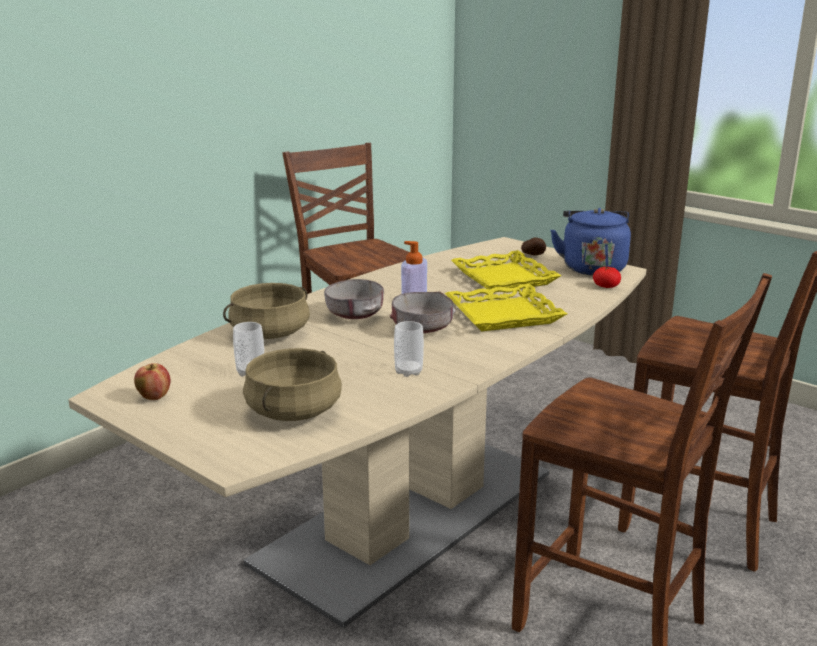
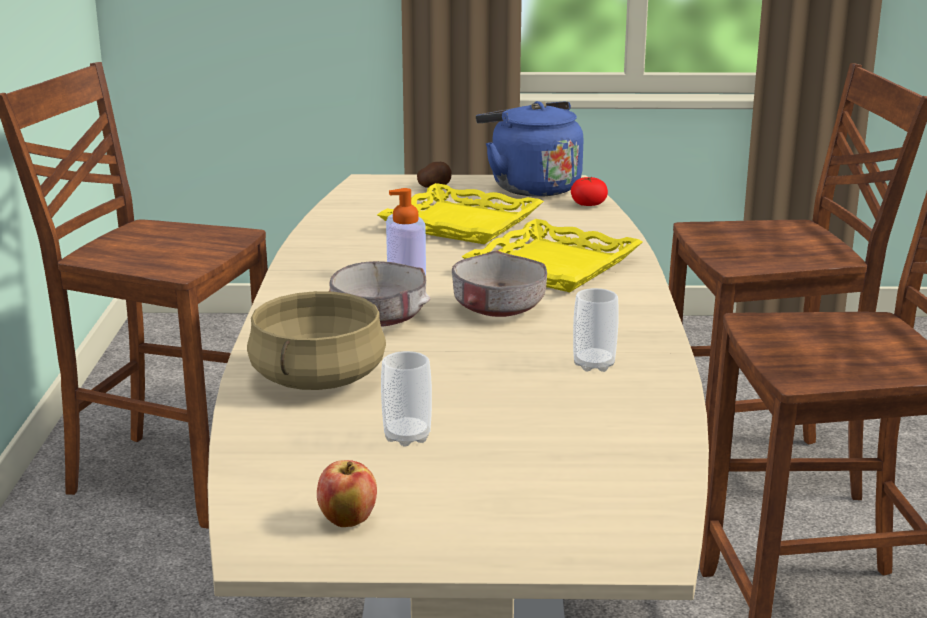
camera: 40 degrees left, 0 degrees up
(294, 411) = (572, 461): beige cooking pot -> none

